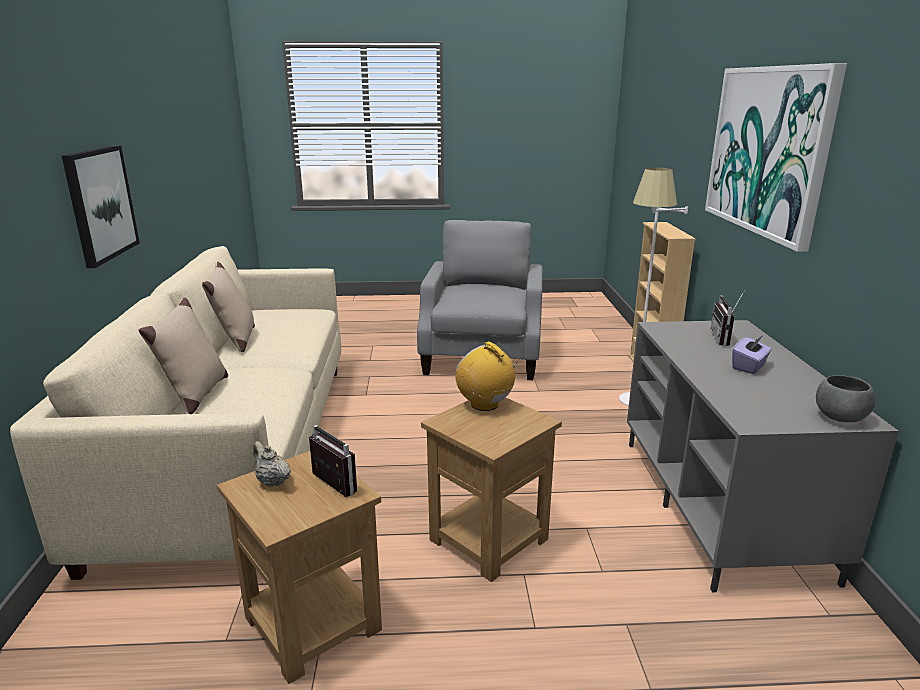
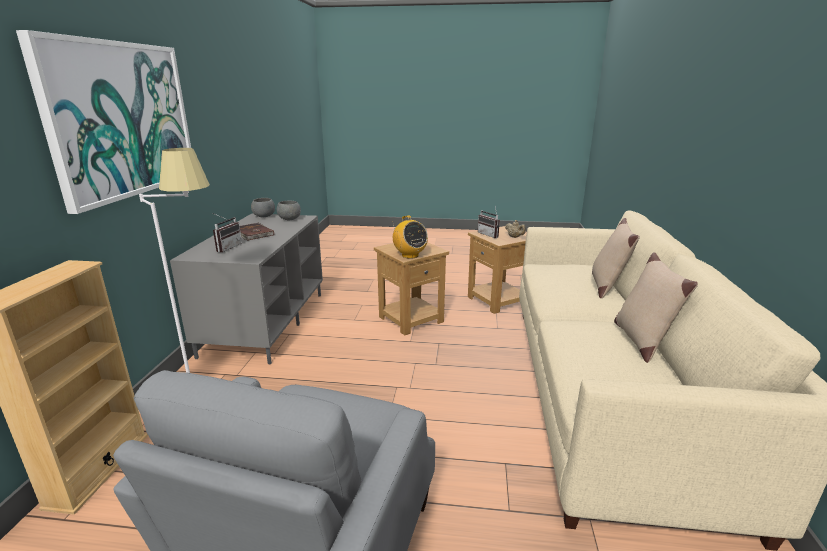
camera: 170 degrees left, 0 degrees up
(100, 204) = (756, 174): picture -> none
(749, 367) = (252, 233): purple tissue box -> brown book
(767, 411) = (289, 219): none -> grey bowl

